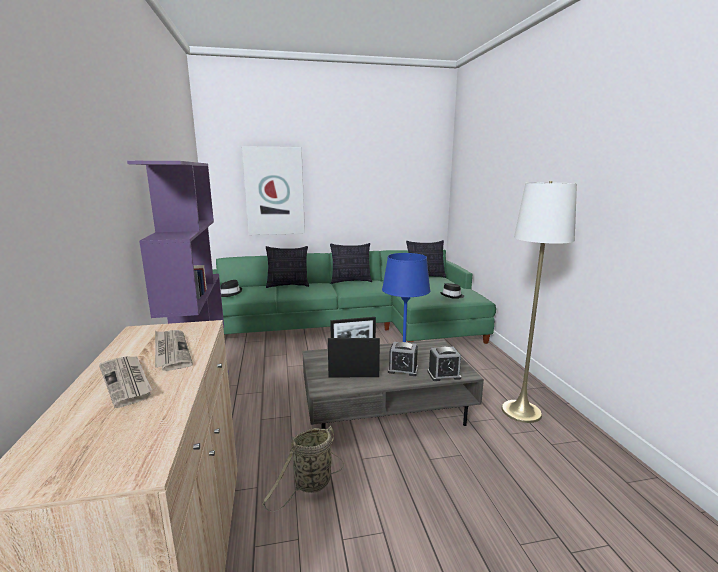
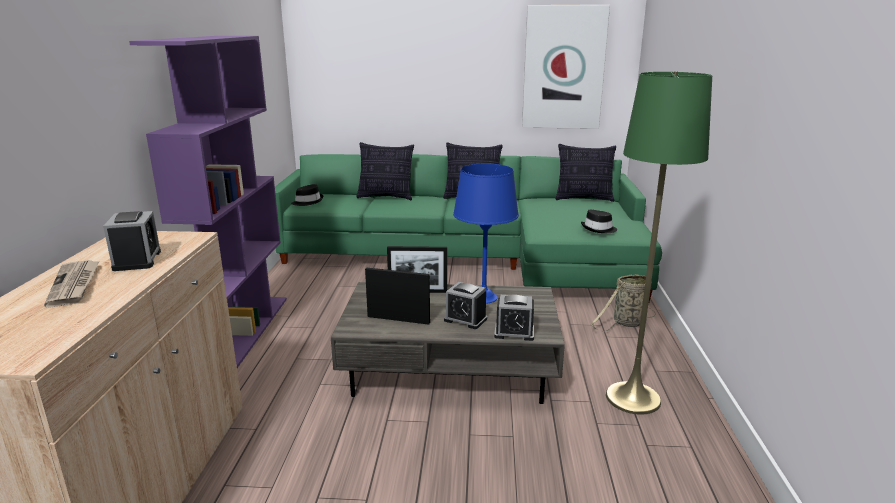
camera: 15 degrees right, 5 degrees up
(171, 351) = (137, 260): newspaper -> alarm clock
(274, 191) = (379, 67): picture -> picture (563, 68)
(311, 485) = (313, 437): basket -> basket (627, 323)
(521, 411) = (633, 398): white floor lamp -> green floor lamp

